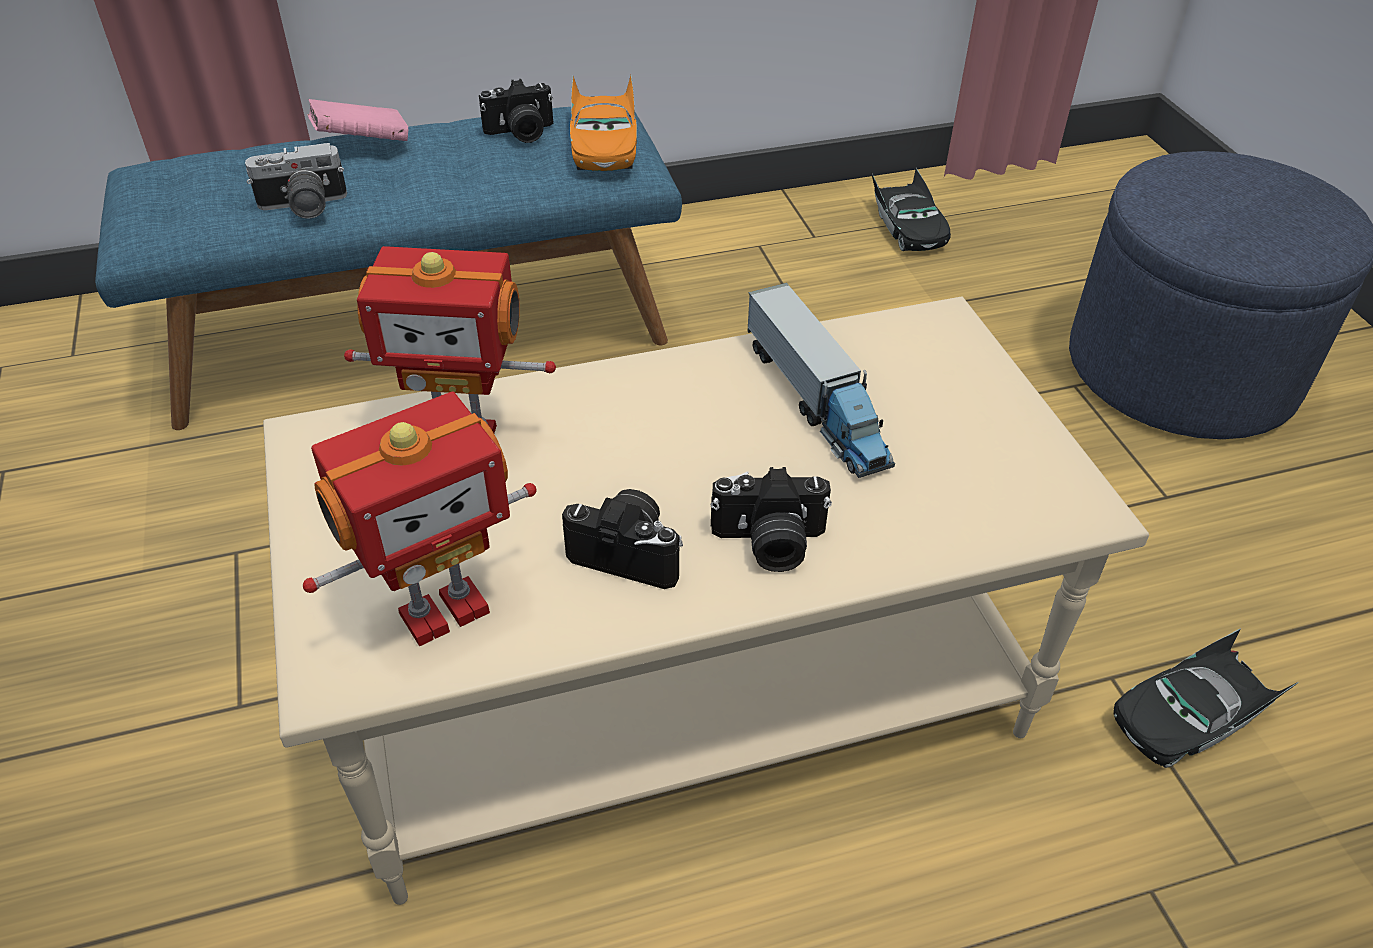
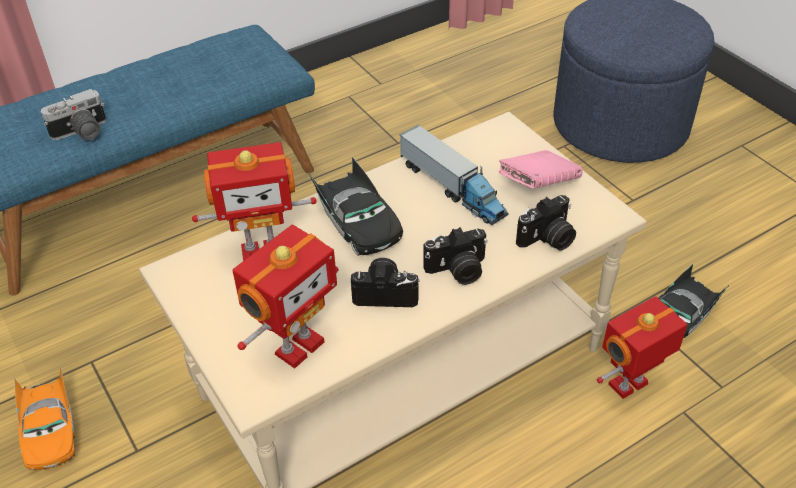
camera: 15 degrees left, 0 degrees up
(362, 143) = (99, 83): pink book -> pink book (538, 184)
(521, 133) = (200, 57): camera -> camera (548, 239)
(604, 144) = (256, 55): orange toy car -> orange toy car (50, 429)
(907, 226) = (436, 66): black toy car -> black toy car (357, 222)
(1065, 815) = (630, 386): none -> toy robot

